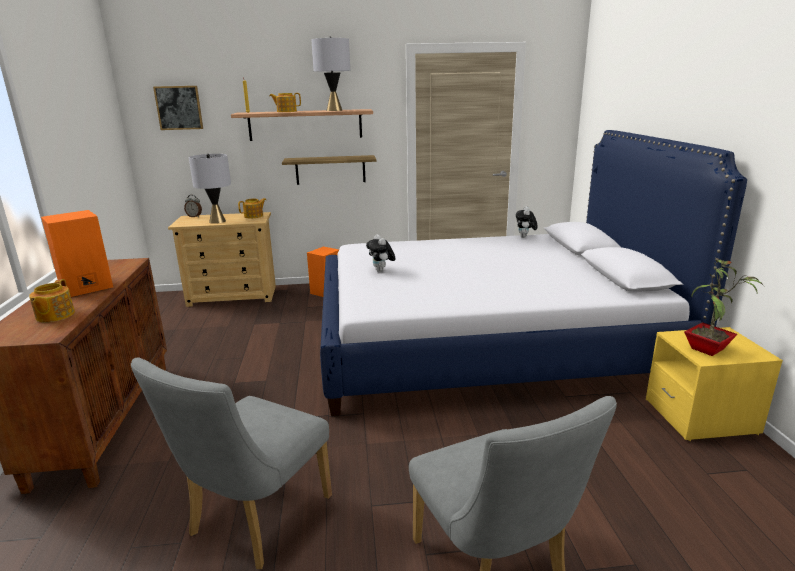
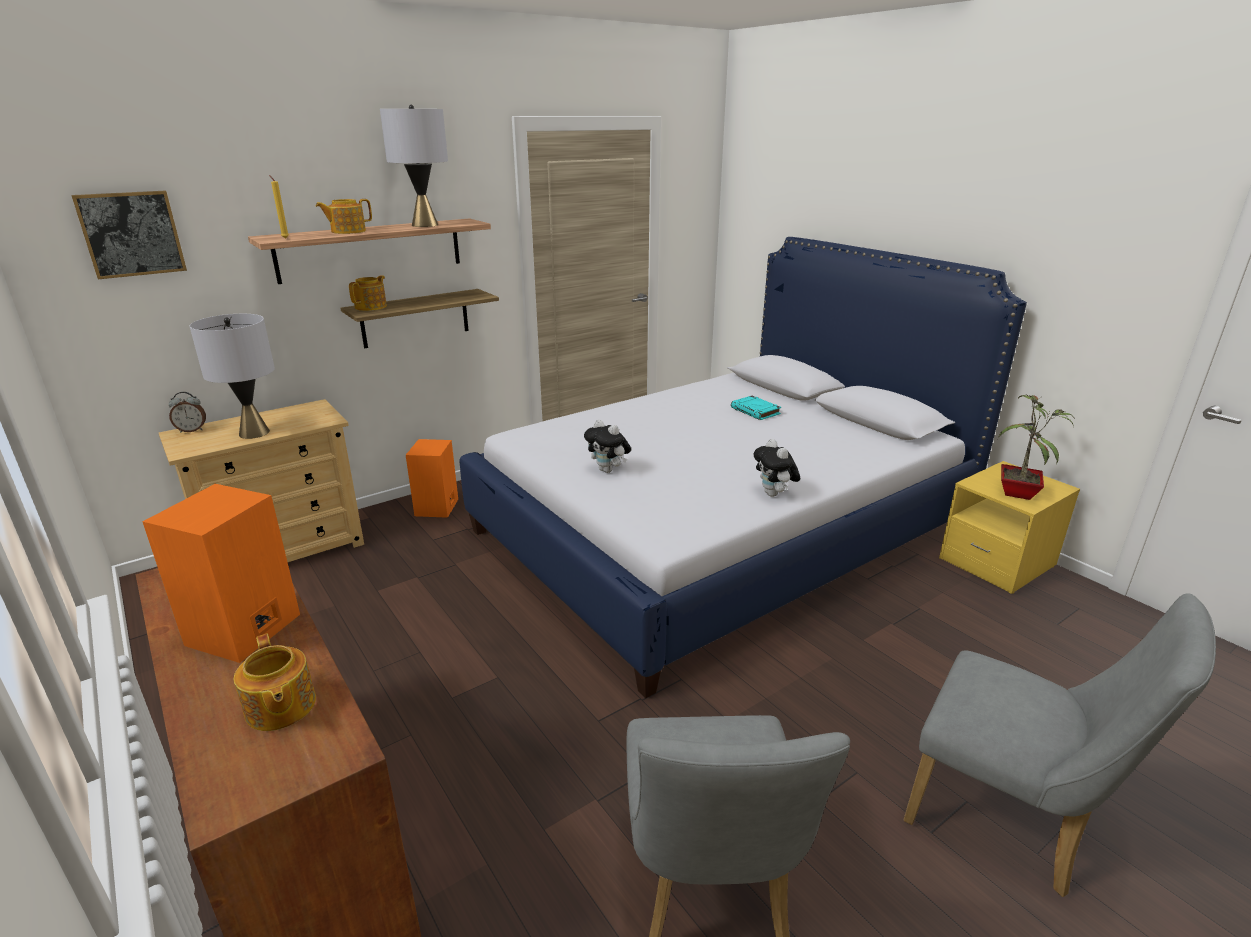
camera: 30 degrees left, 5 degrees up
(254, 216) = (308, 411): teapot -> teapot (371, 307)
(525, 237) = (713, 384): plush toy -> plush toy (774, 494)
(532, 256) = (756, 411): none -> turquoise book

